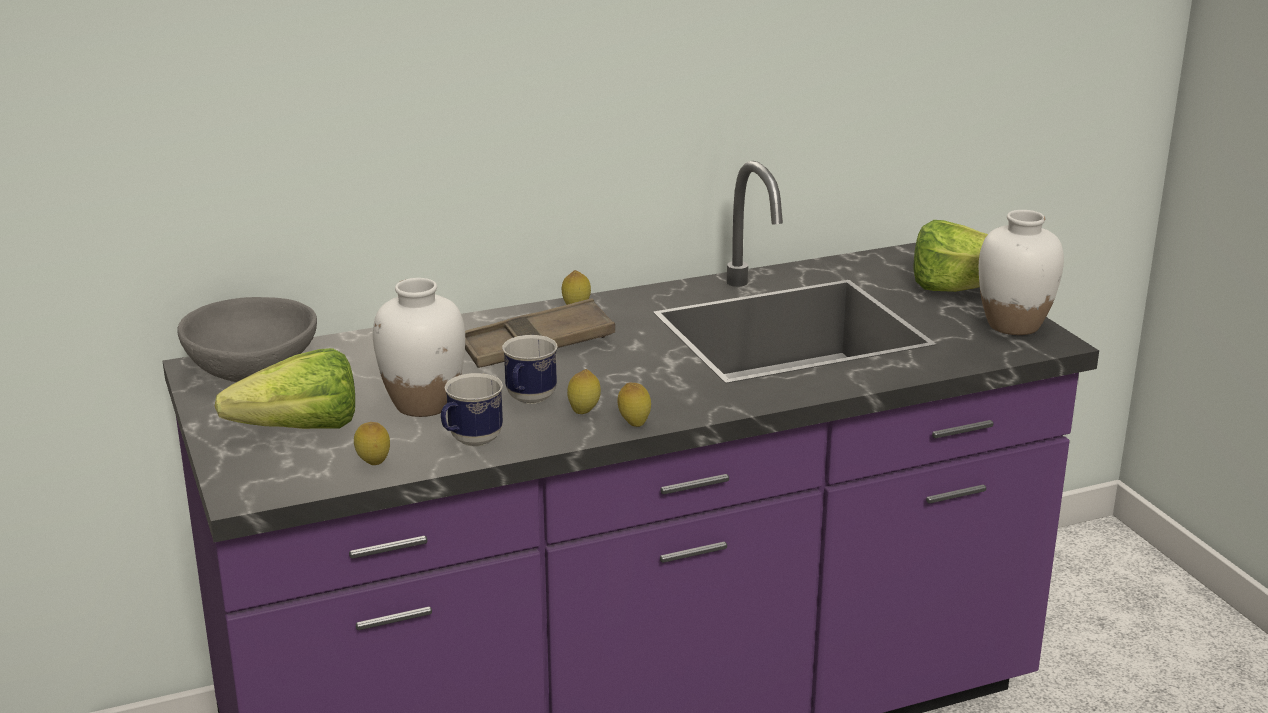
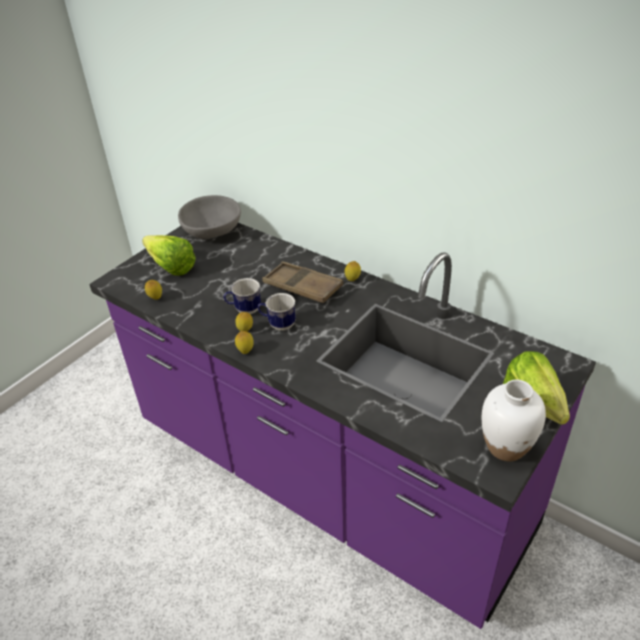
camera: 60 degrees right, 15 degrees up
(423, 404) = (217, 285): white vase -> none
(470, 442) = (193, 313): mug -> mug (278, 325)

